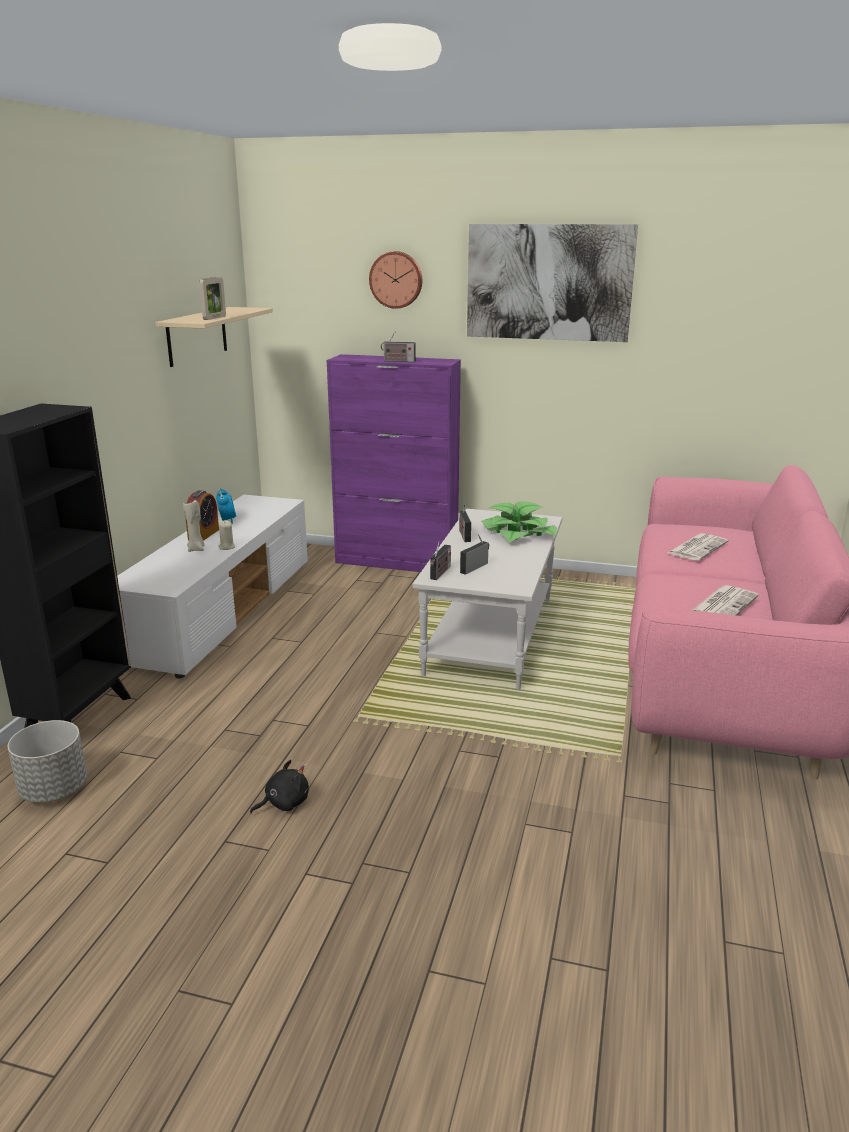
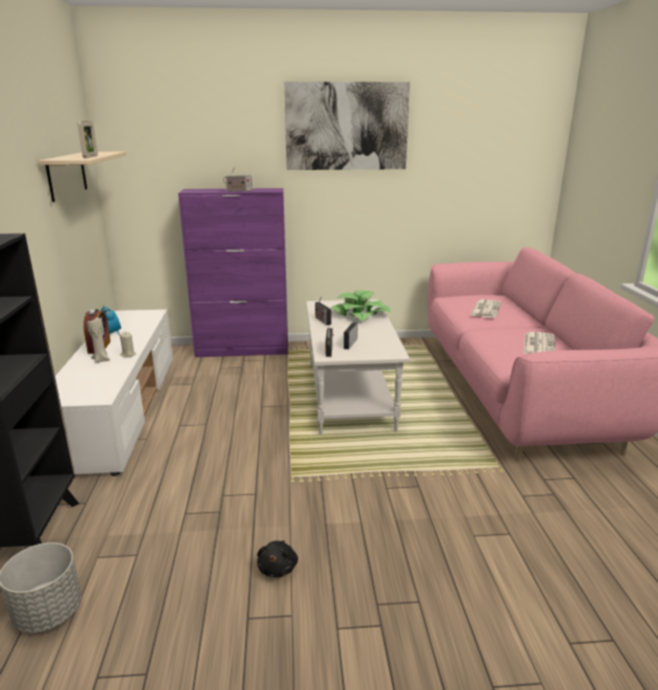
camera: 20 degrees left, 0 degrees up
(284, 803) = (278, 567): black plush toy -> black plush toy turned 150 degrees clockwise
(396, 279) = (226, 127): wall clock -> none

